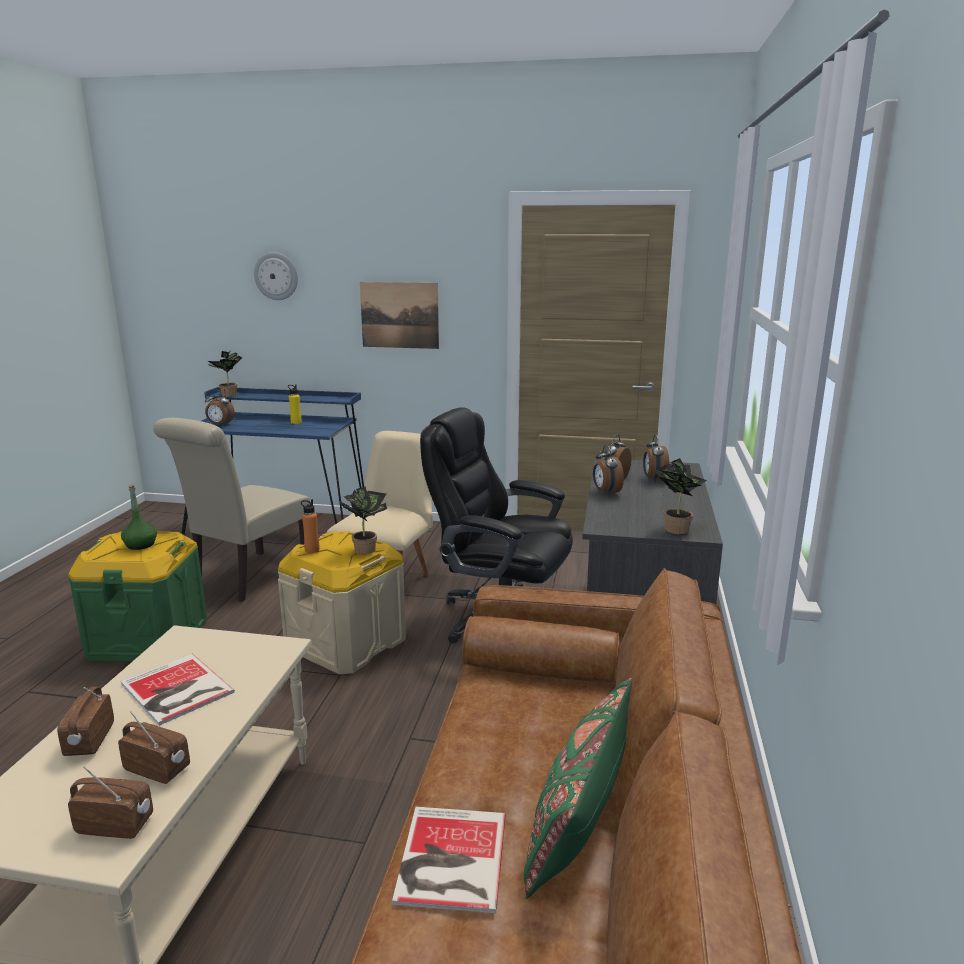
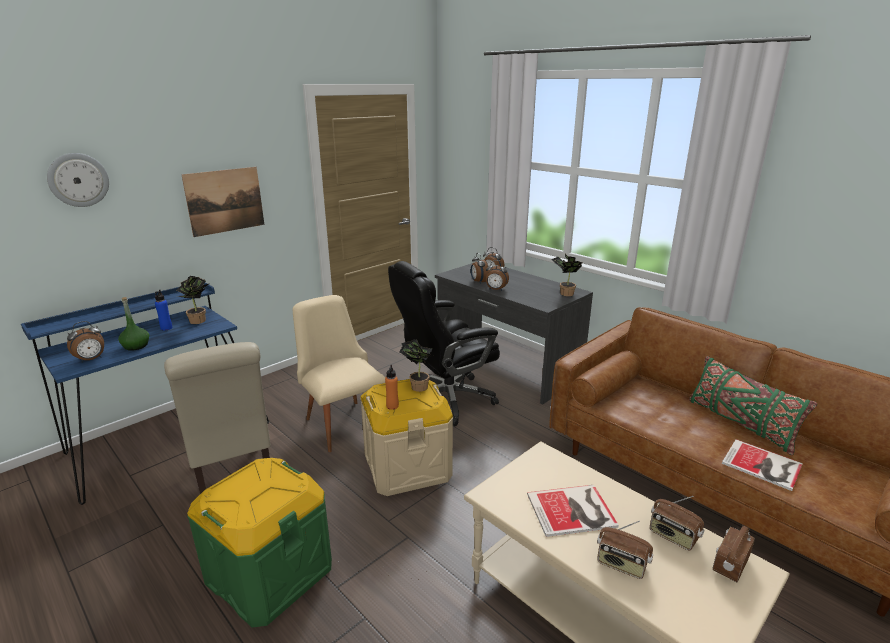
camera: 55 degrees left, 5 degrees up
(140, 545) = (262, 485): green bottle -> green bottle (136, 346)
(158, 769) = (673, 536): radio -> radio turned 105 degrees counterclockwise
(228, 395) = (58, 327): potted plant -> potted plant (199, 321)
(296, 422) = (166, 328): yellow bottle -> blue bottle

